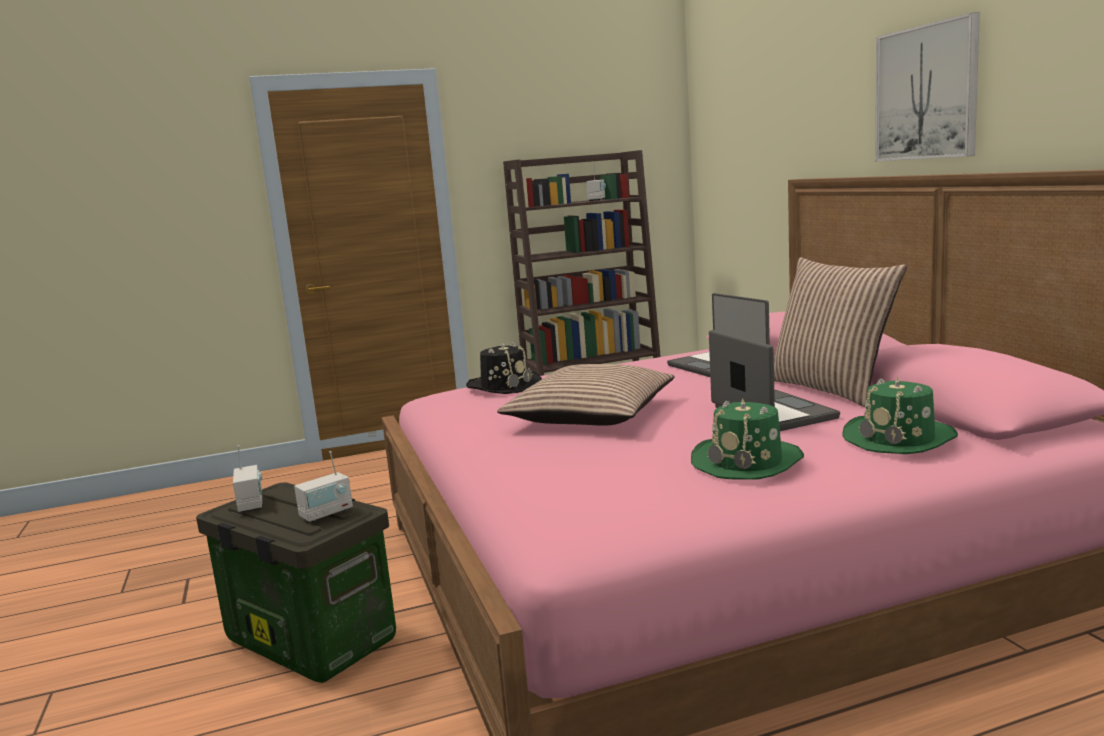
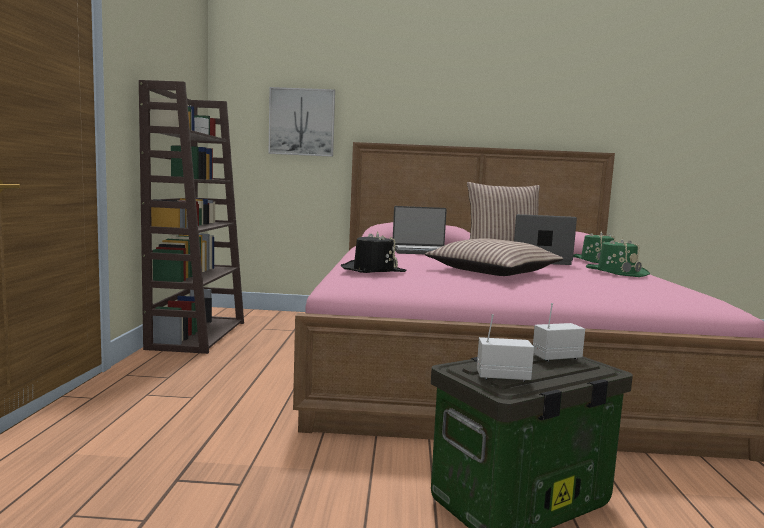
camera: 70 degrees left, 5 degrees down
(326, 513) = (556, 357): radio -> radio turned 90 degrees counterclockwise
(926, 93) = (465, 105): picture -> picture (302, 122)

